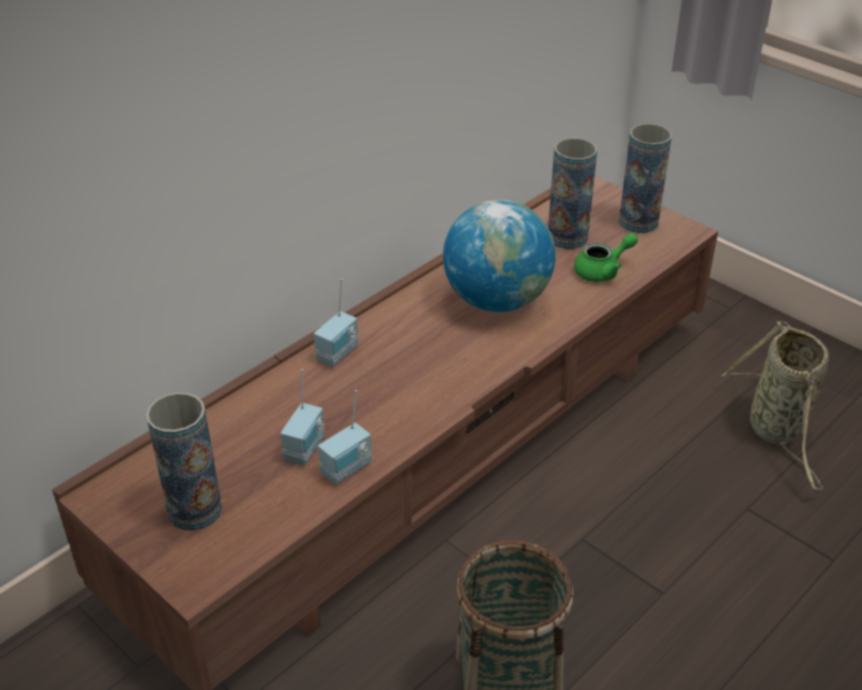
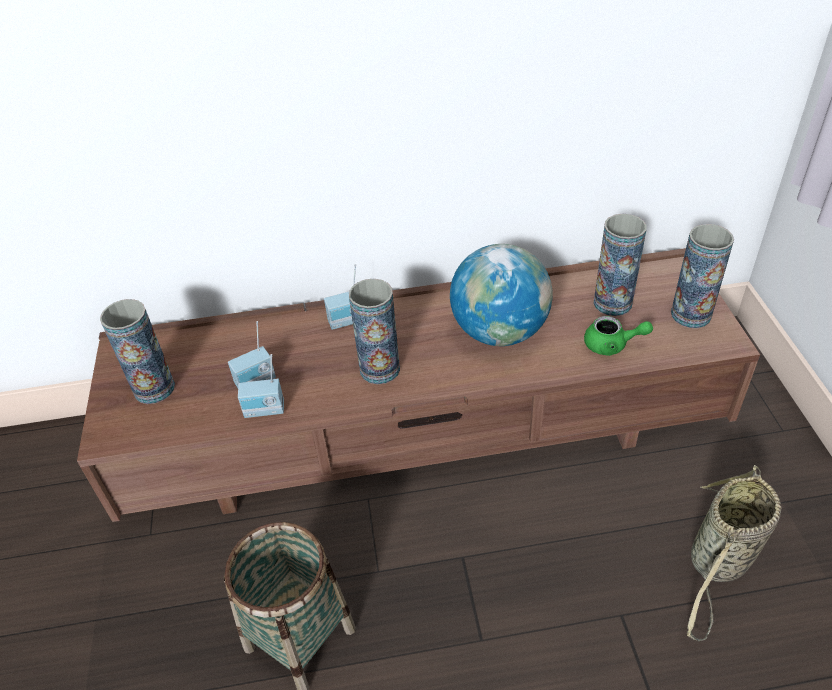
camera: 40 degrees right, 5 degrees up
(421, 380) = (379, 369): none -> vase

